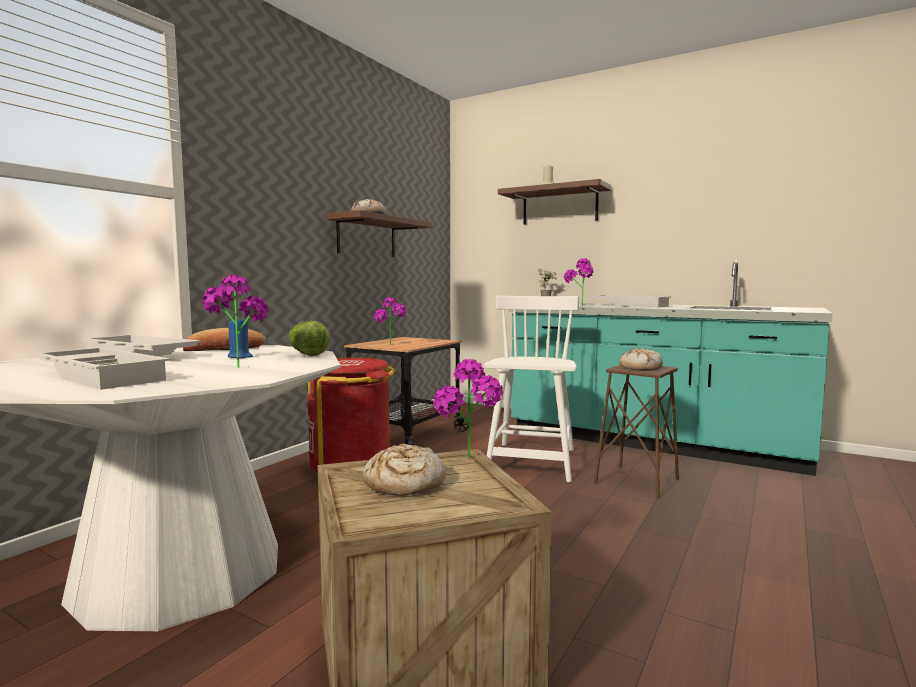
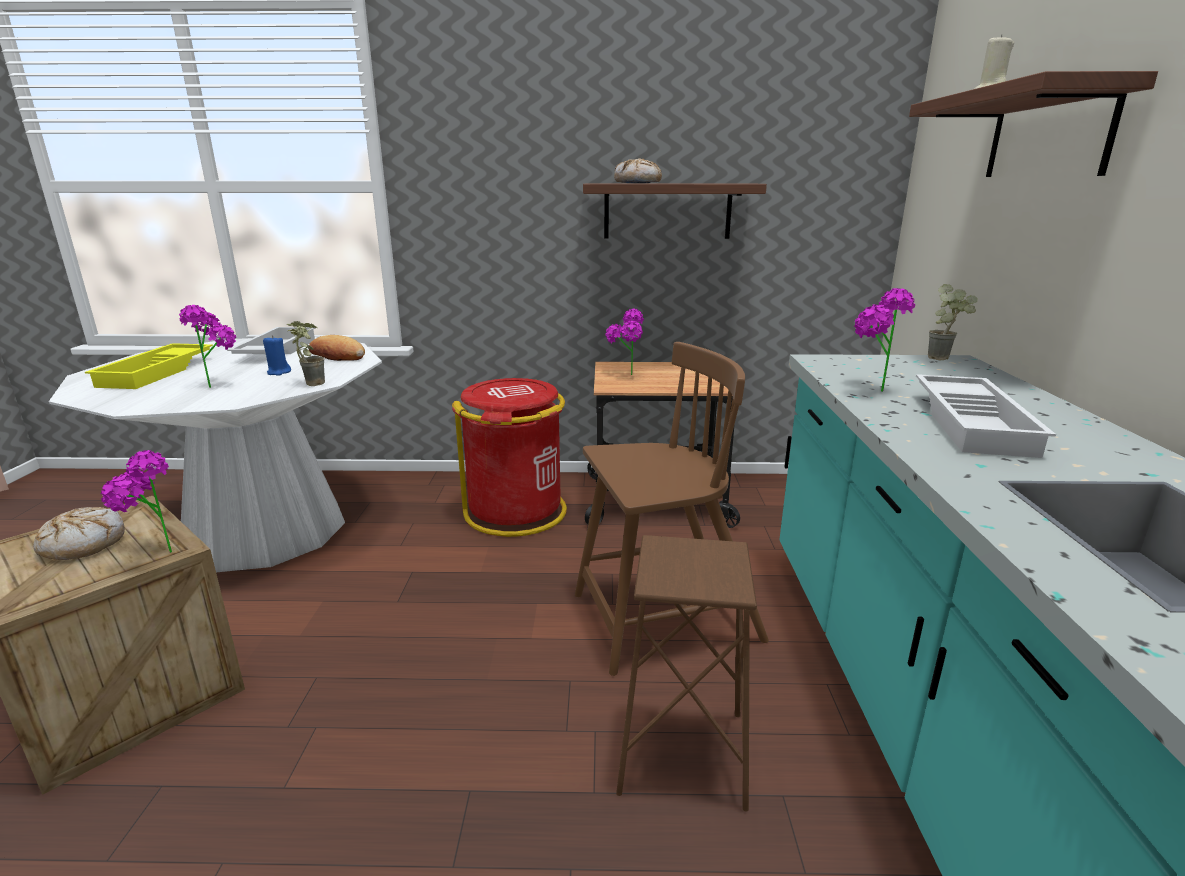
camera: 60 degrees right, 15 degrees up
(104, 376) = (158, 372): white tray -> yellow tray
(307, 354) = (310, 383): lettuce -> potted plant
(532, 462) = (662, 619): white chair -> brown chair
(641, 368) = (687, 565): bread -> none

